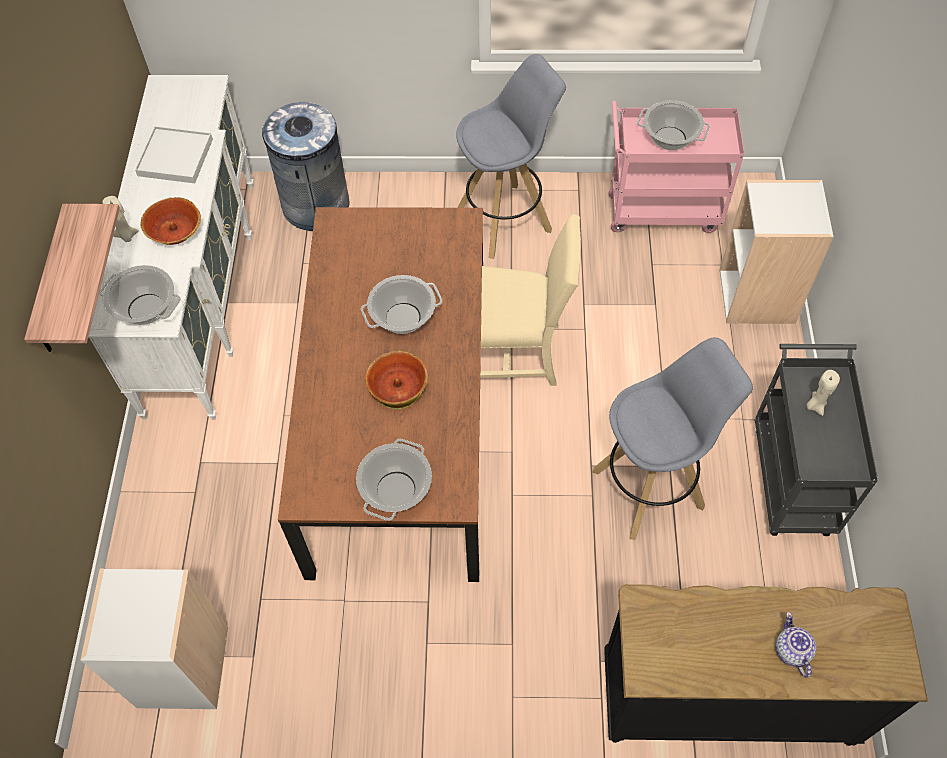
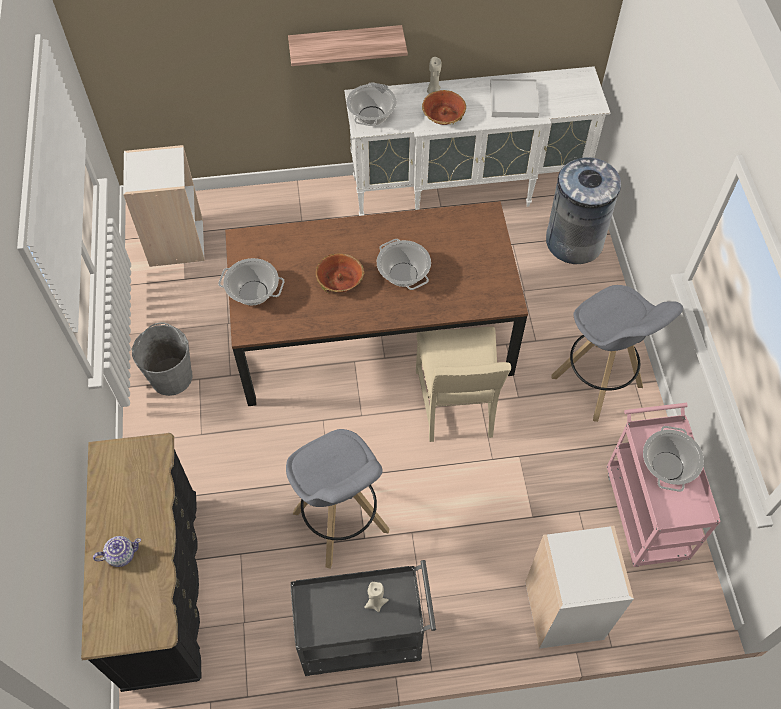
camera: 80 degrees right, 0 degrees up
(416, 681) = (171, 376): none -> grey bucket

